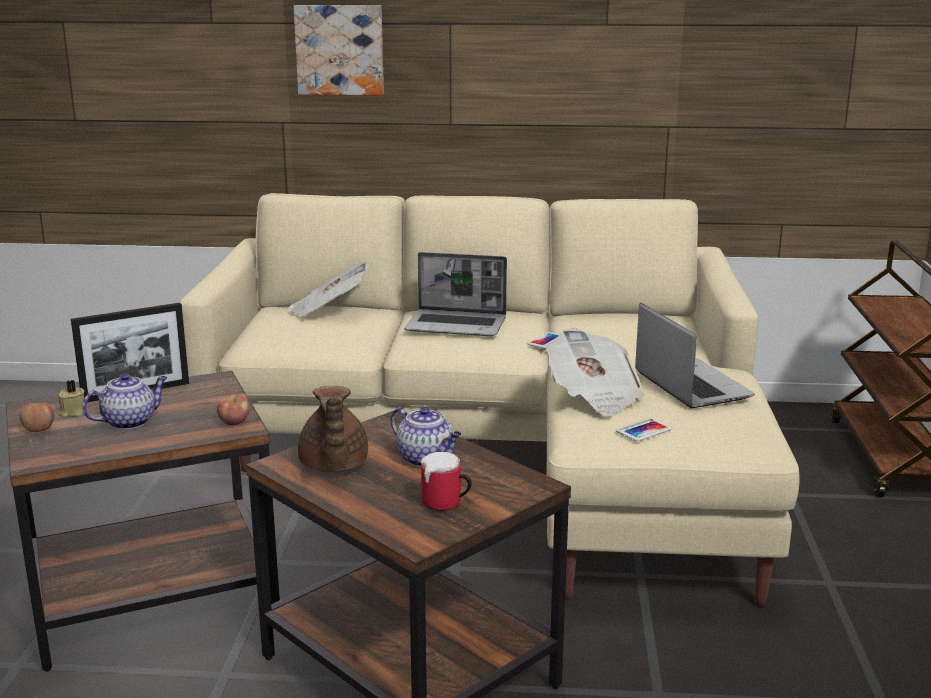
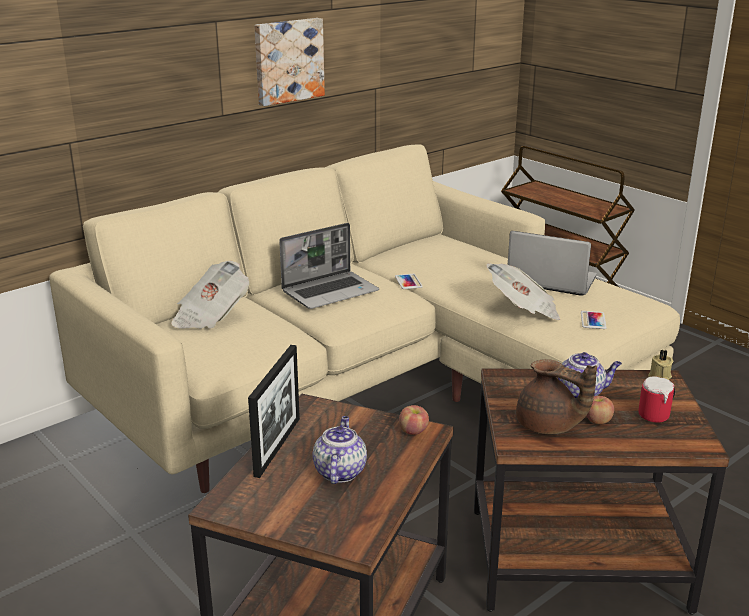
camera: 45 degrees left, 5 degrees up
(38, 430) = (287, 518): apple -> apple (597, 421)
(72, 413) = (275, 490): beige candle -> beige candle (659, 377)
(340, 50) = (123, 58): picture -> picture (288, 60)

